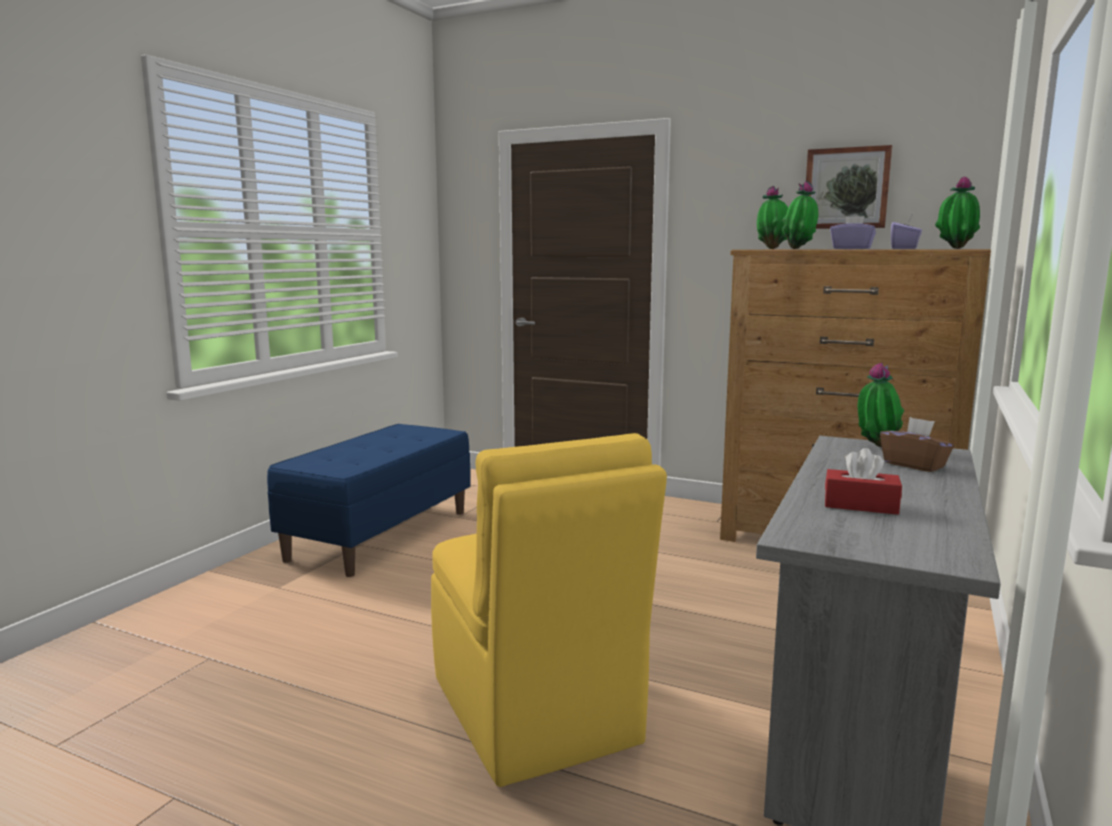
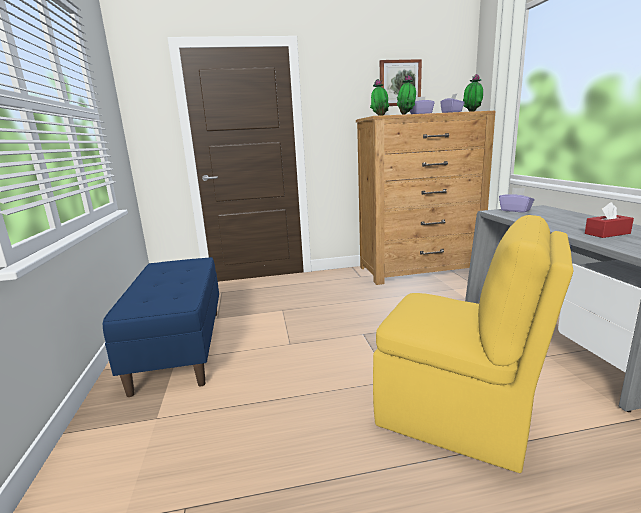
camera: 35 degrees left, 5 degrees up
(875, 447) = (515, 210): potted plant -> purple tissue box
(914, 465) = (554, 214): brown tissue box -> none

